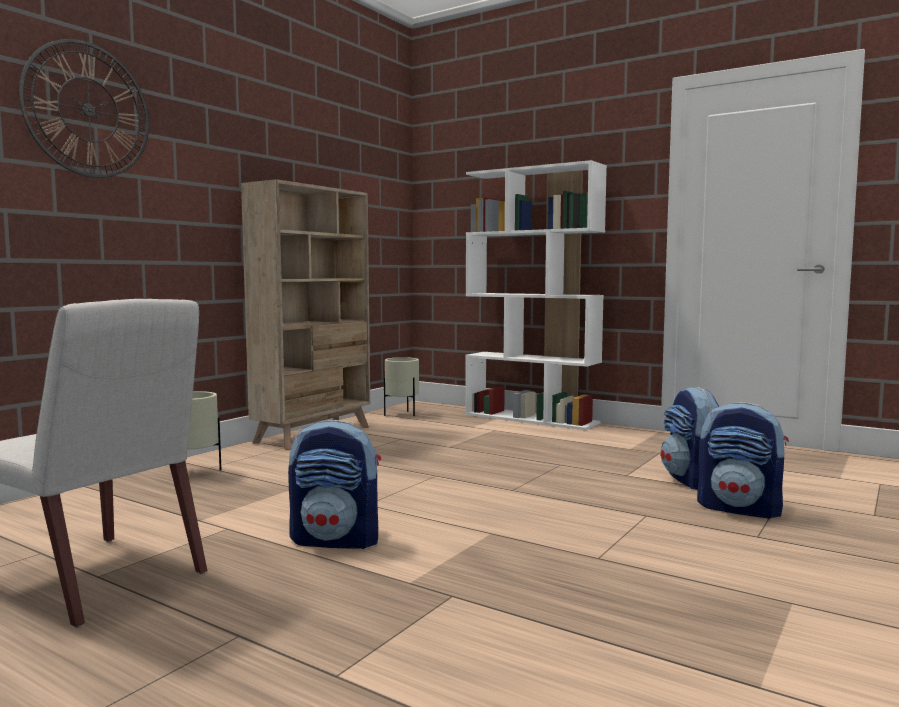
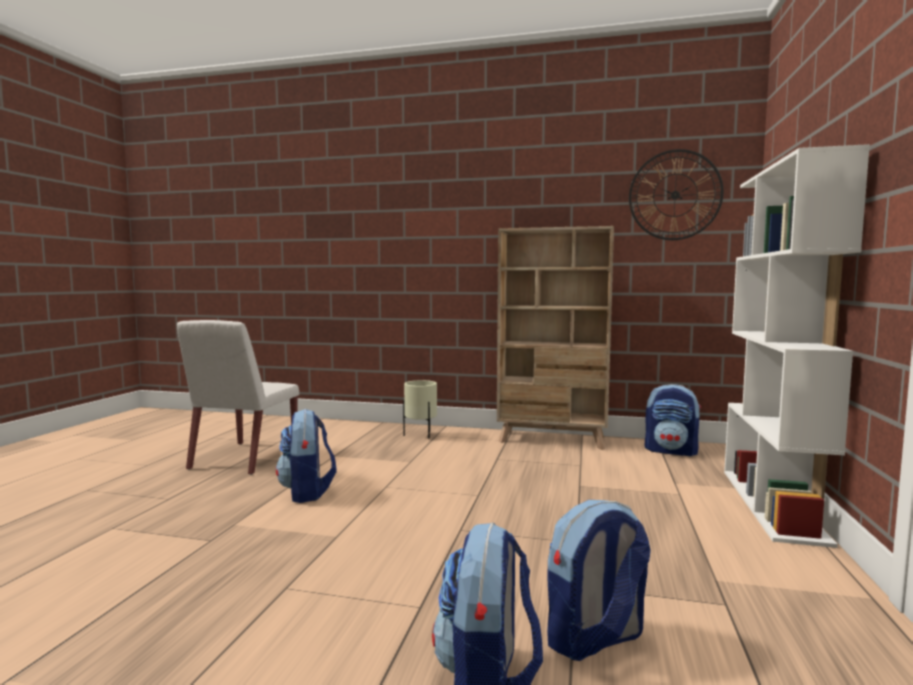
camera: 70 degrees right, 0 degrees up
(88, 110) = (398, 202): wall clock -> wall clock (675, 195)
(402, 414) = (671, 451): beige planter -> backpack

